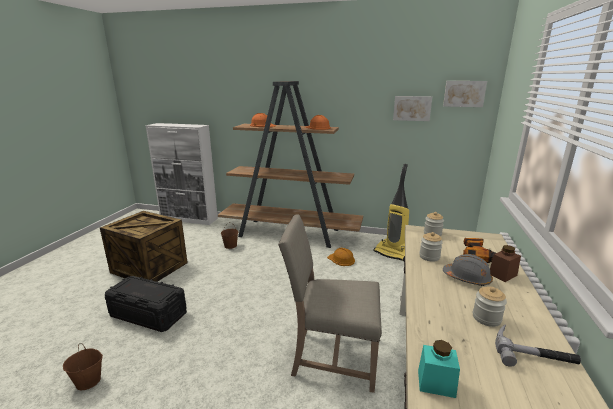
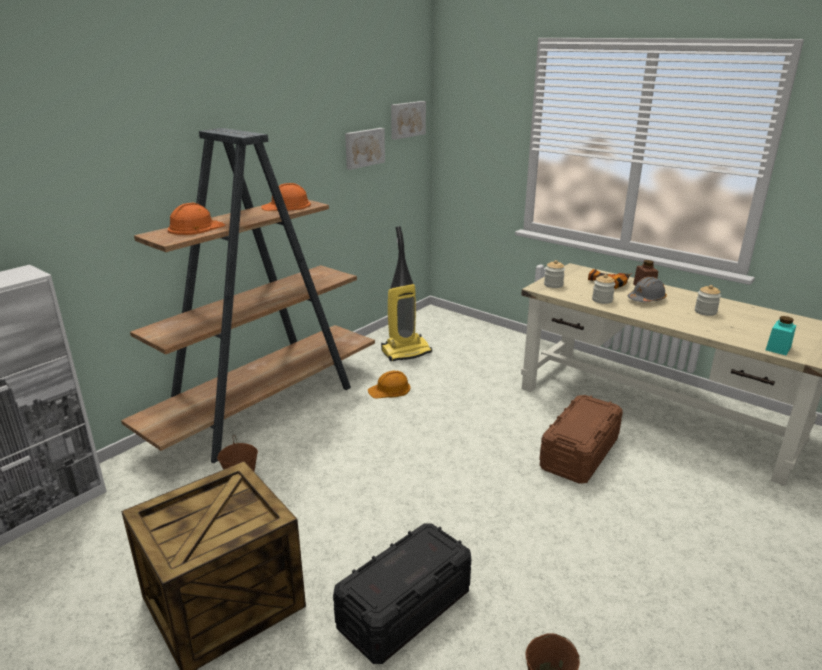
camera: 65 degrees left, 5 degrees up
(331, 357) = (579, 453): beige chair -> brown storage box
(533, 352) = (745, 312): hammer -> none

